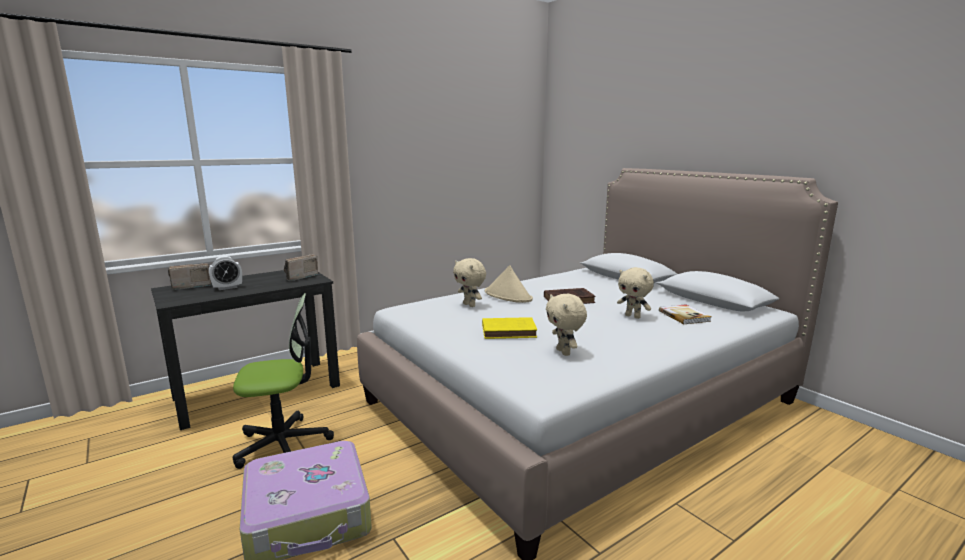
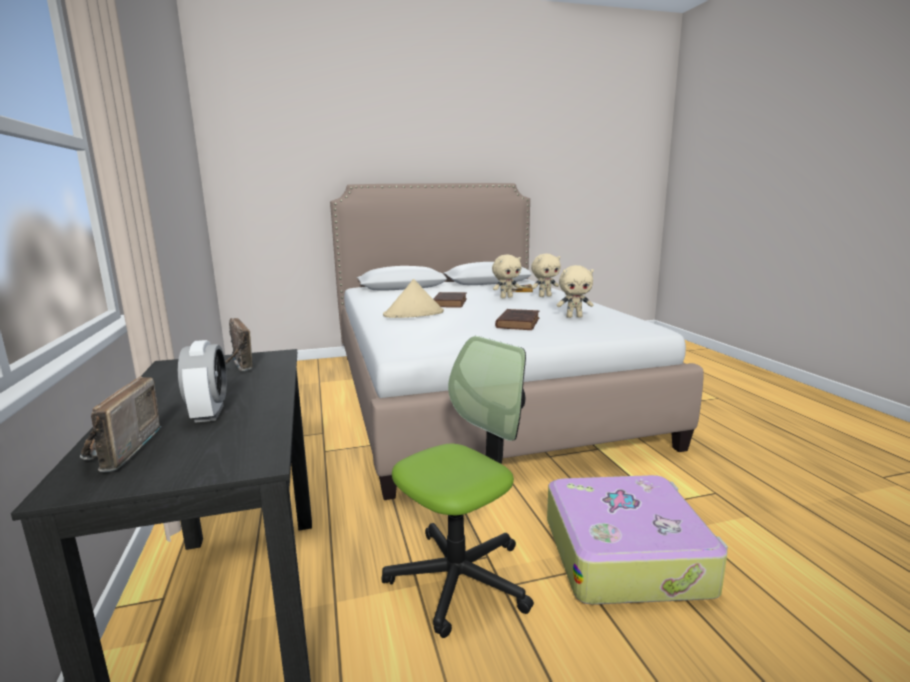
camera: 70 degrees left, 0 degrees up
(283, 445) = (459, 578): office chair -> office chair turned 45 degrees clockwise
(470, 305) = (432, 325): beige plush toy -> beige plush toy (545, 296)
(510, 331) = (518, 323): yellow book -> brown book

